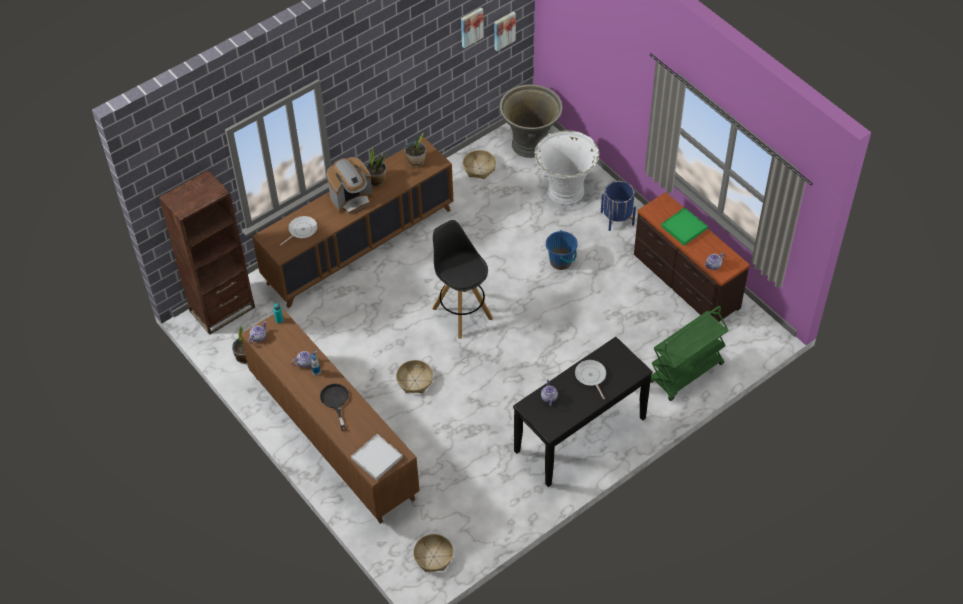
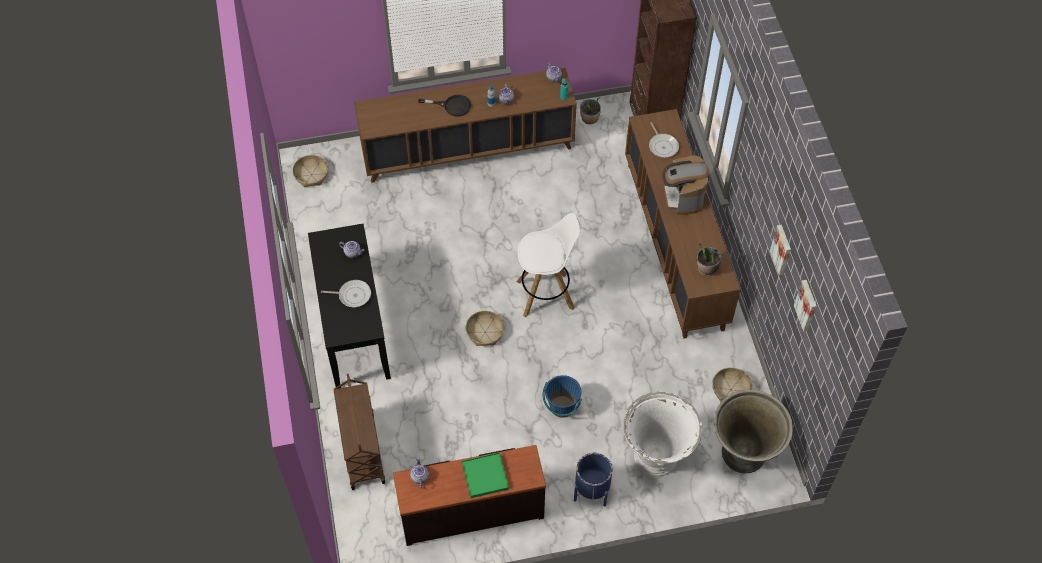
camera: 115 degrees right, 5 degrees up
(376, 180) = (697, 226): potted plant -> none
(377, 458) = (378, 113): white tray -> none
(414, 380) = (490, 228): basket -> basket (485, 332)
(462, 312) = (546, 294): black stool -> white stool
(503, 30) = (817, 367): picture -> picture (782, 249)
(686, 373) = (361, 449): green cart -> brown cart

